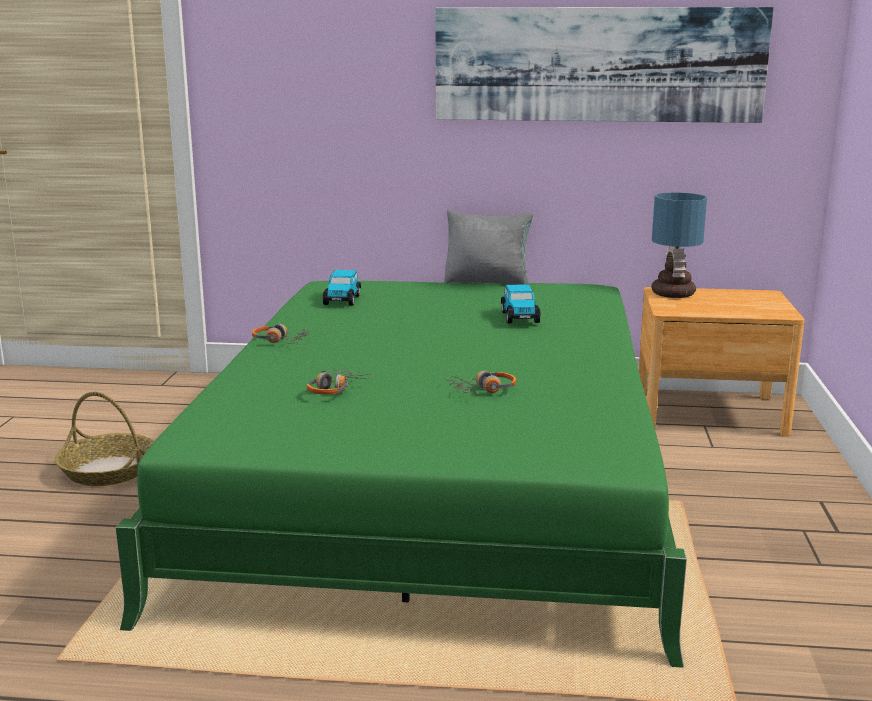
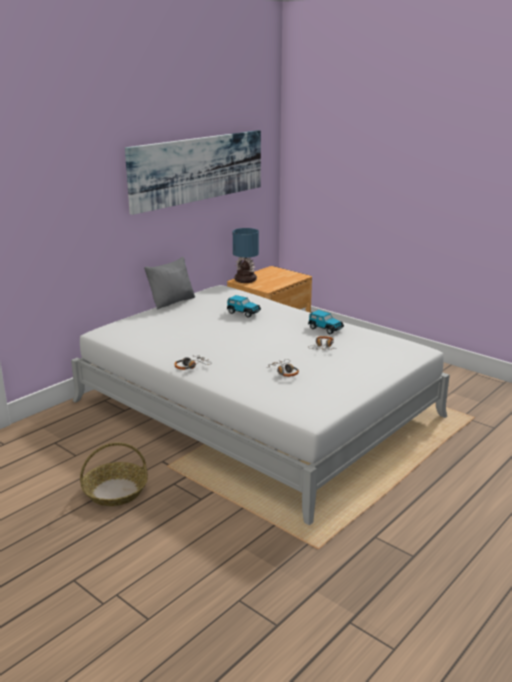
camera: 55 degrees left, 5 degrees up
(342, 300) = (141, 336): toy car -> toy car (324, 328)
(435, 482) = (256, 409): green bed -> white bed

